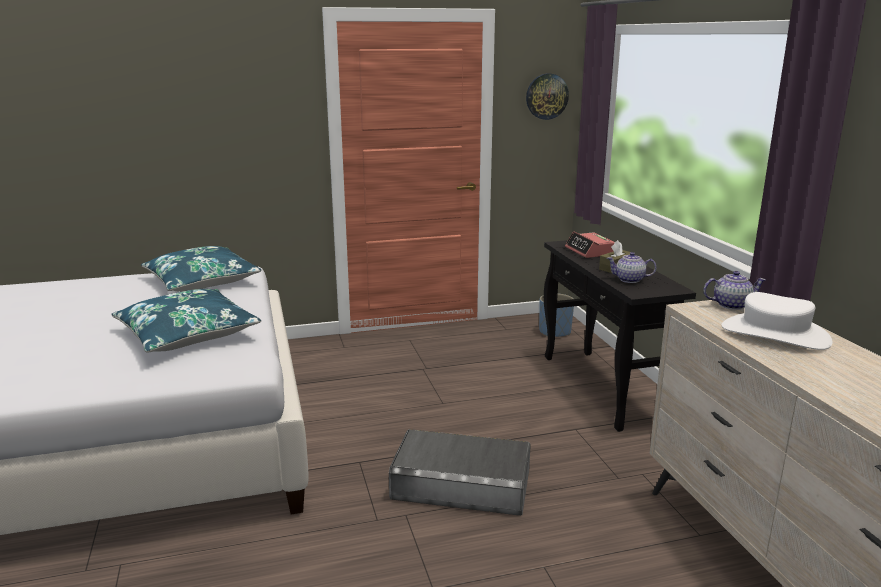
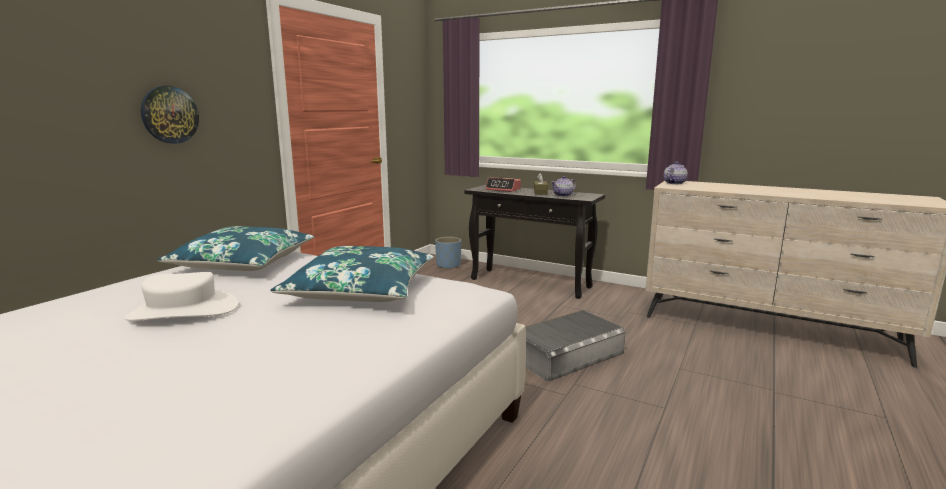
camera: 45 degrees left, 5 degrees down
(546, 96) = (411, 89): wall clock -> wall clock (169, 115)
(774, 334) = (723, 187): white hat -> white hat (183, 311)

